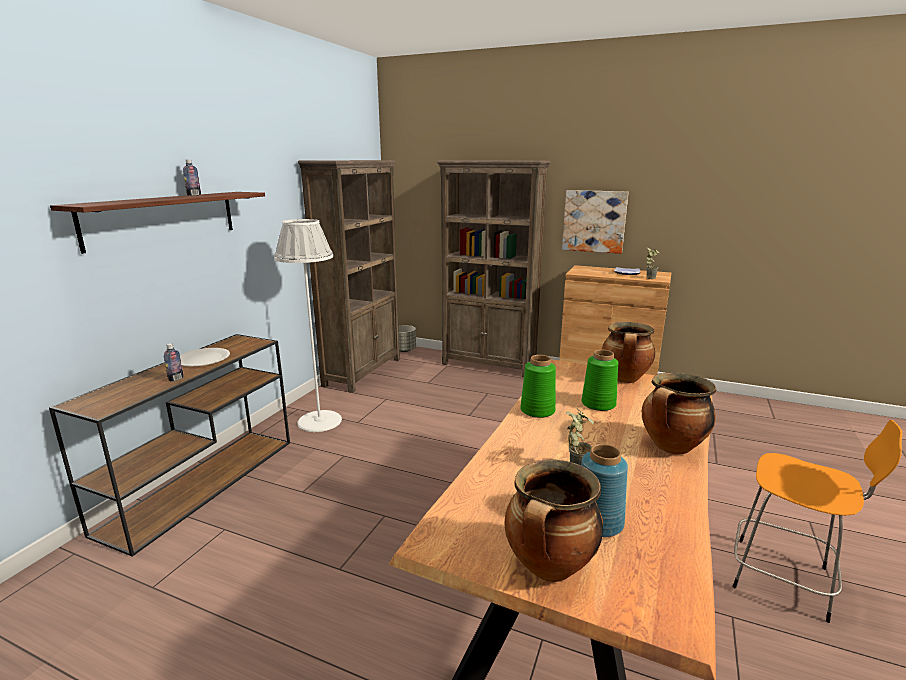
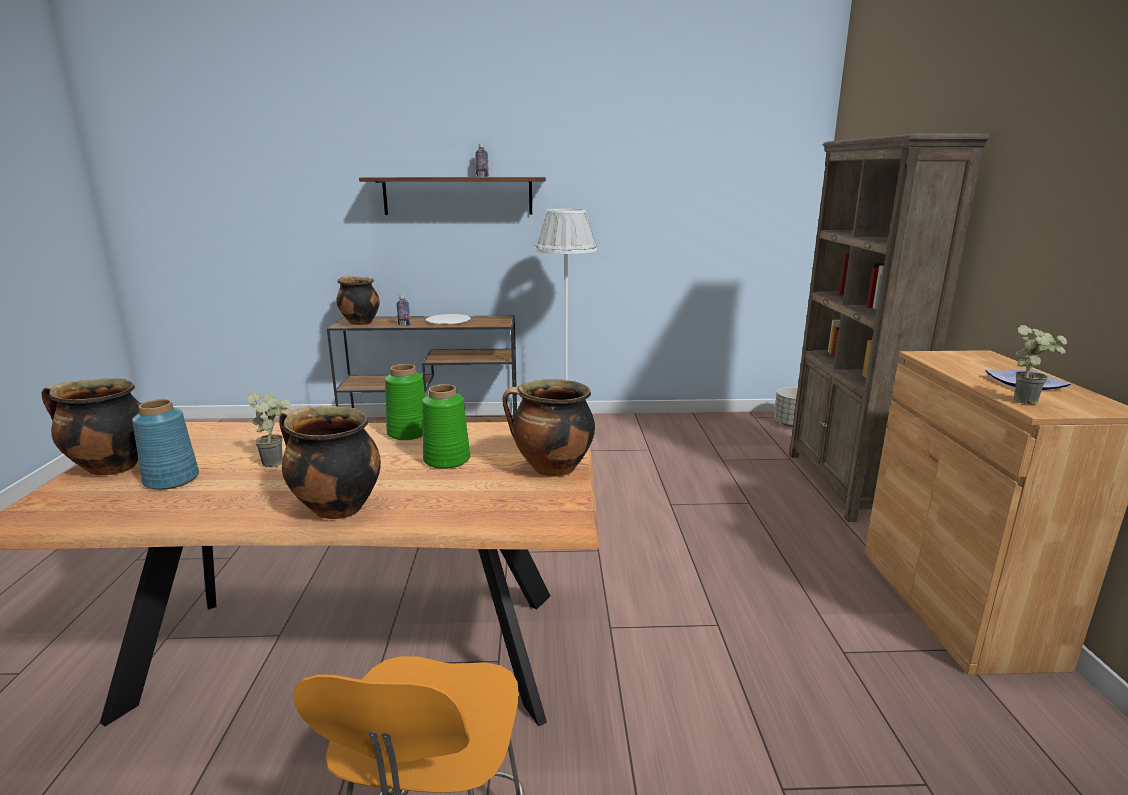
camera: 65 degrees right, 0 degrees up
(111, 400) = (359, 323): none -> cooking pot
(363, 371) = (696, 421): brown bookcase -> none
(594, 221) = (1037, 263): picture -> none

